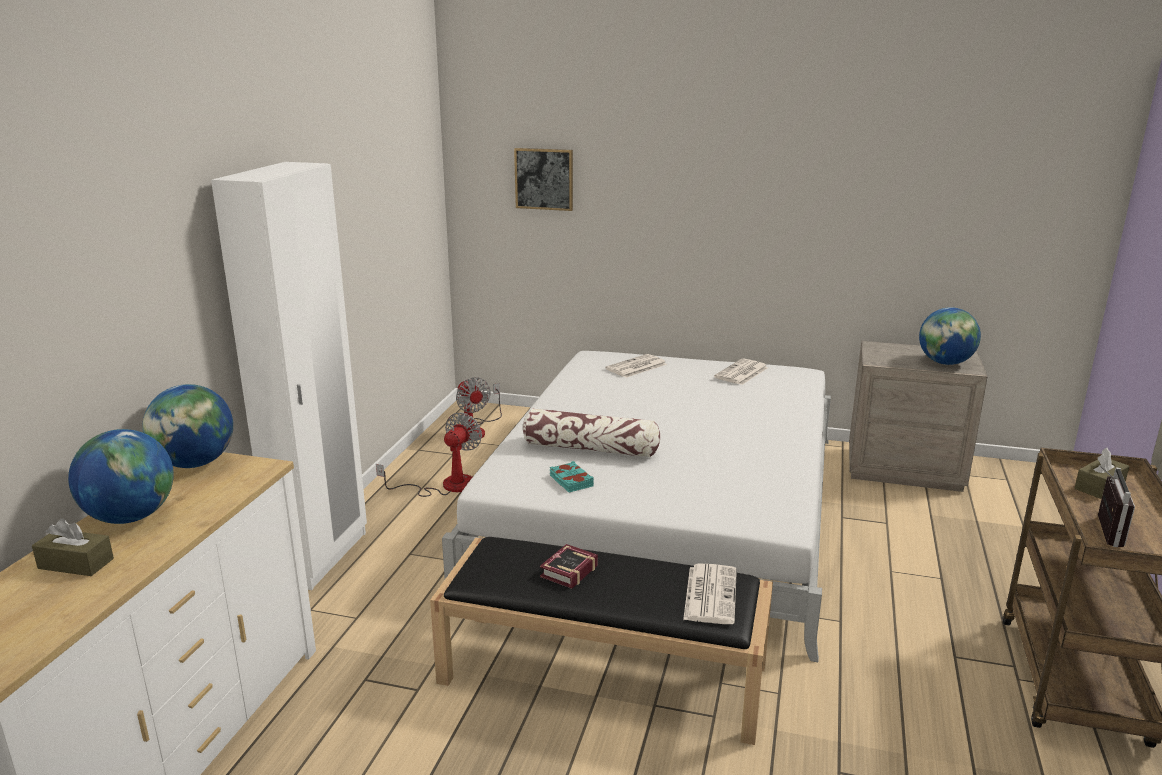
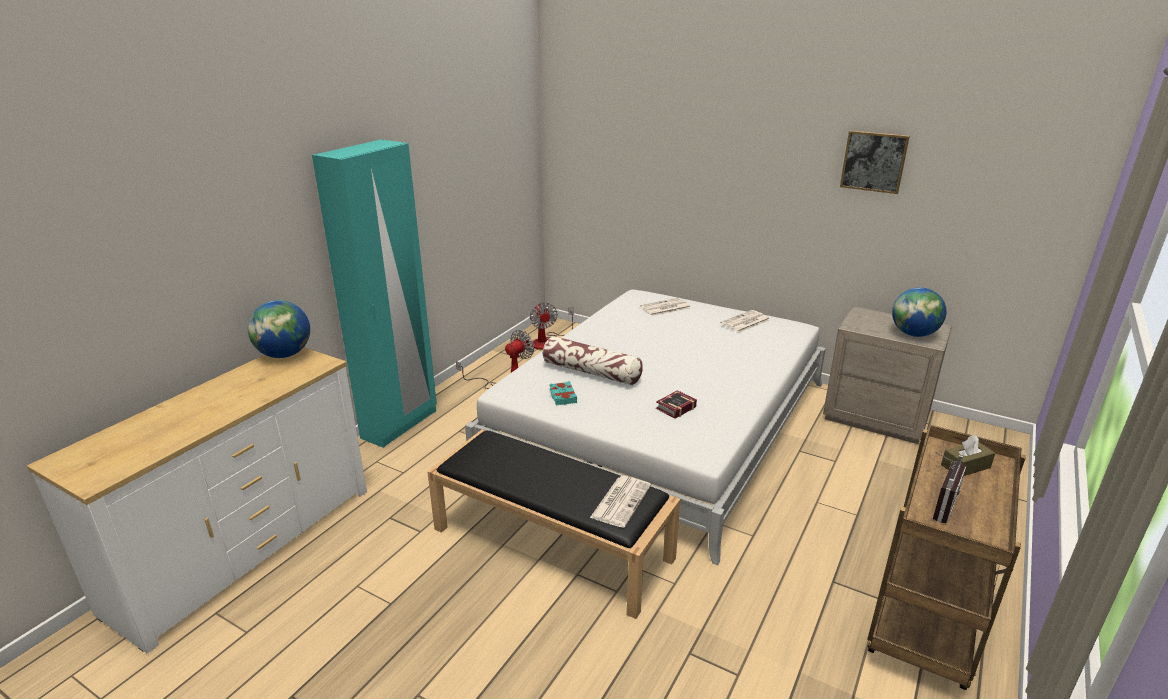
camera: 15 degrees right, 5 degrees up
(76, 563) = (176, 417): brown tissue box -> none
(130, 517) = (225, 389): globe -> none
(322, 557) = (400, 424): white wardrobe -> turquoise wardrobe
(544, 179) = (612, 151): picture -> picture (873, 161)
(566, 572) = (526, 466): book -> book (674, 408)

